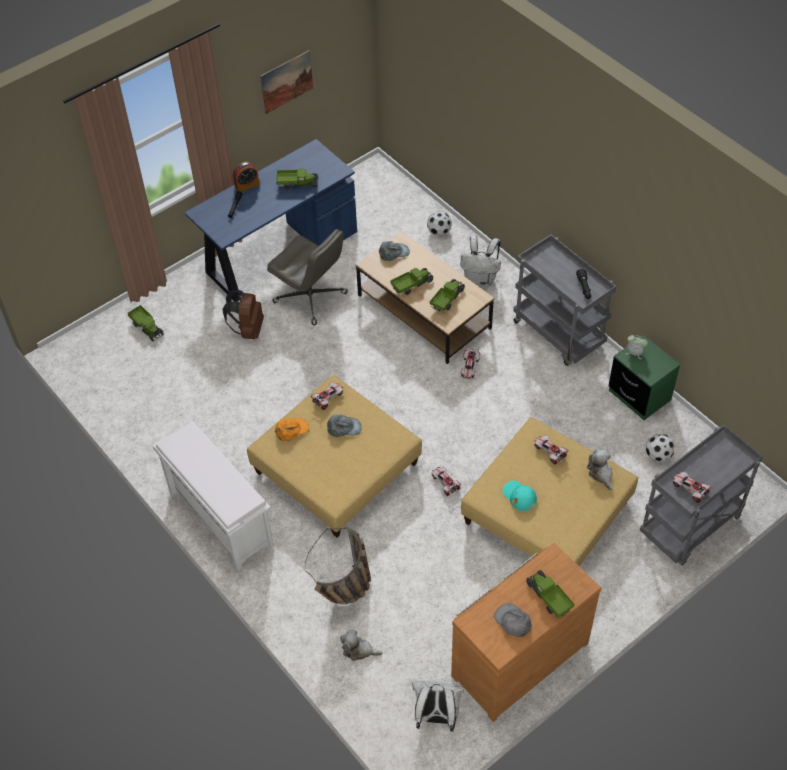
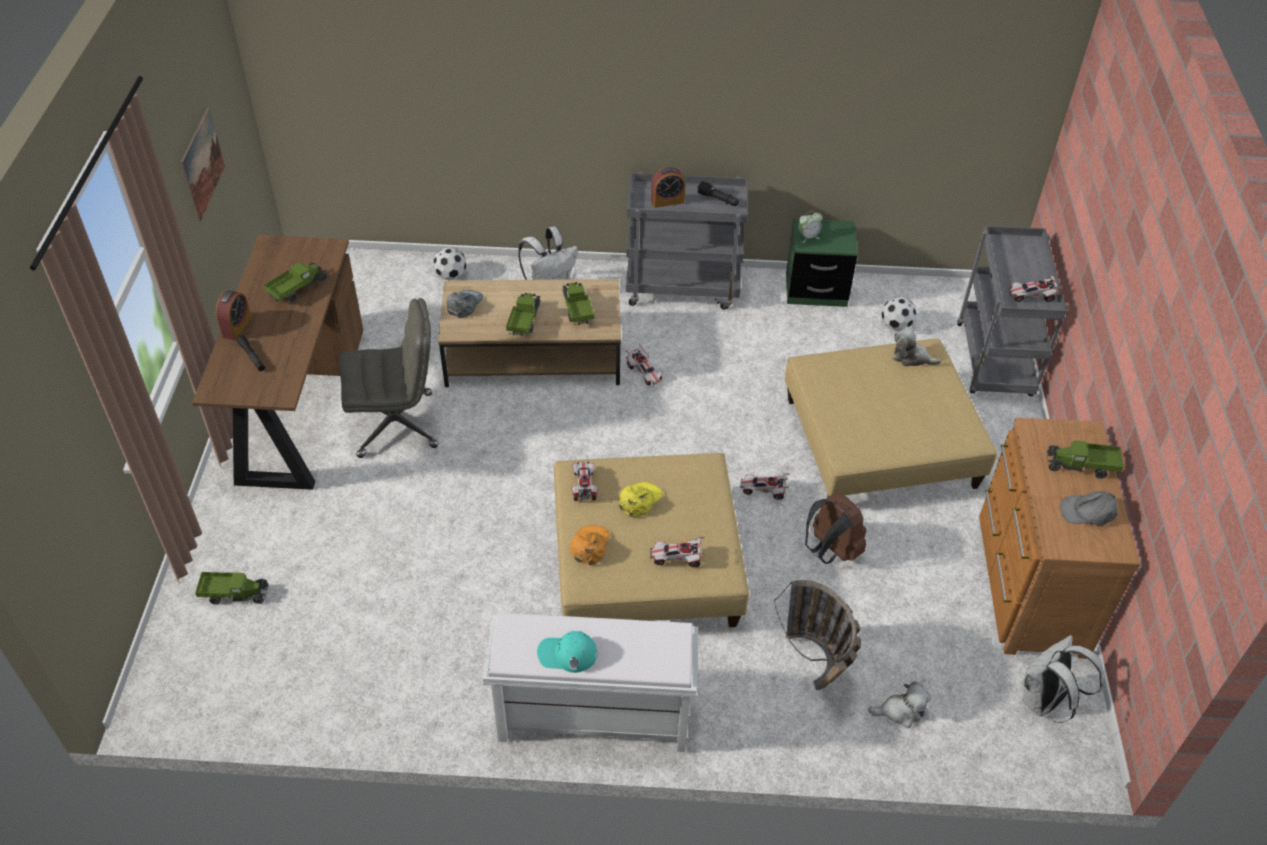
camera: 50 degrees left, 5 degrees down
(248, 329) = (365, 505): brown backpack -> brown backpack (830, 550)
(278, 252) = (298, 406): blue desk -> brown desk
(344, 427) = (639, 500): grey cap -> yellow cap
(358, 650) = (900, 711): plush toy -> plush toy turned 150 degrees counterclockwise
(519, 496) = (878, 429): turquoise cap -> turquoise cap (567, 654)
(549, 452) = (849, 372): toy car -> toy car (677, 558)
(552, 267) = (667, 201): none -> alarm clock

